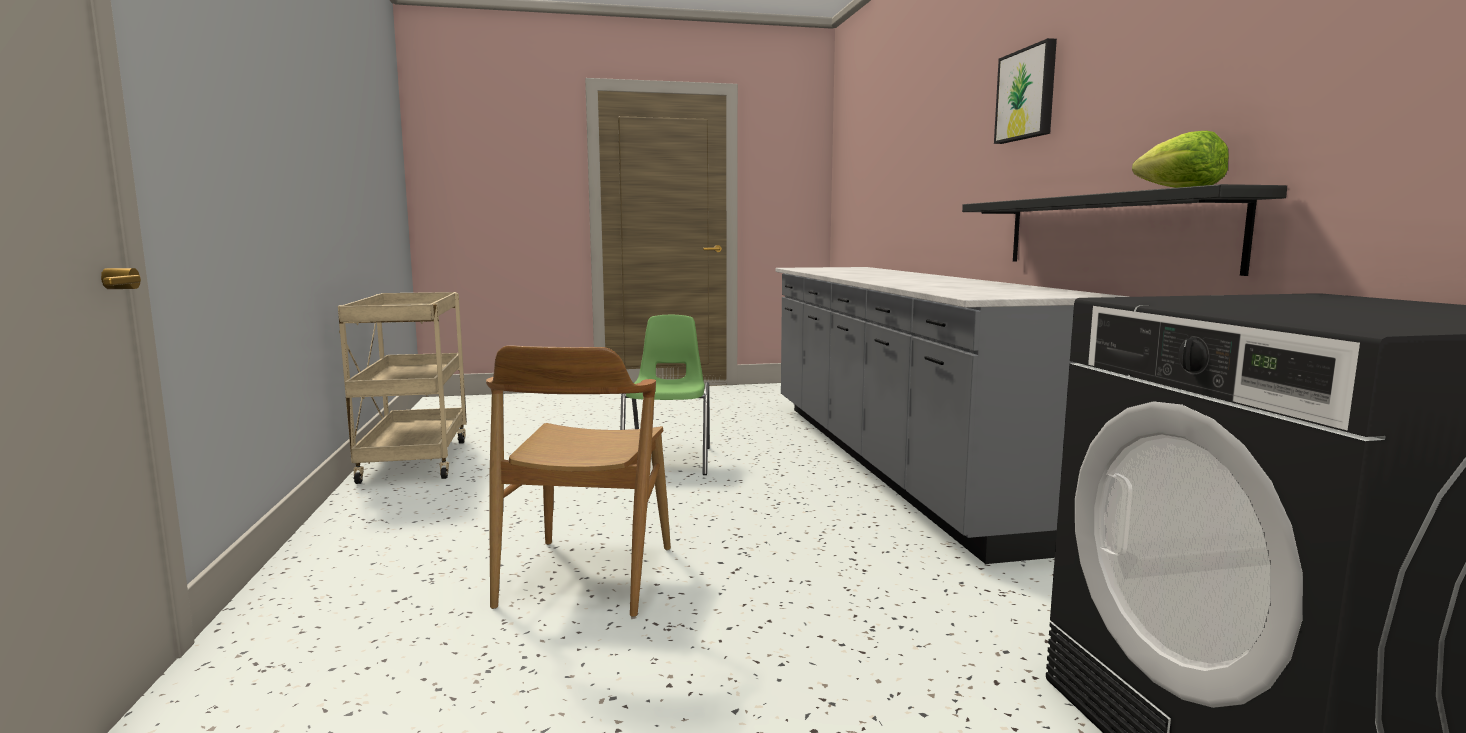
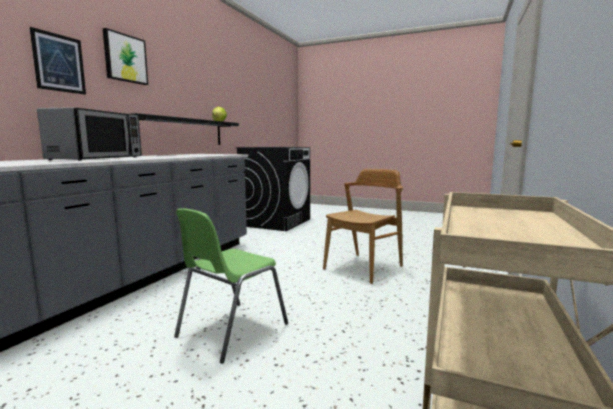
camera: 145 degrees left, 0 degrees up
(901, 276) = (98, 158): none -> microwave
(963, 143) = (59, 63): none -> picture

